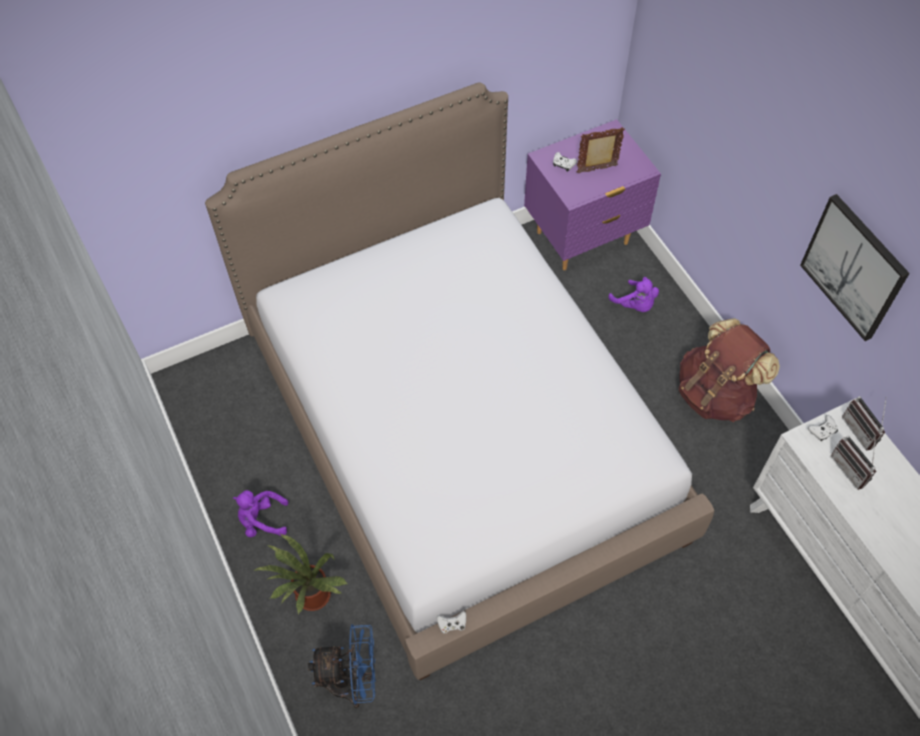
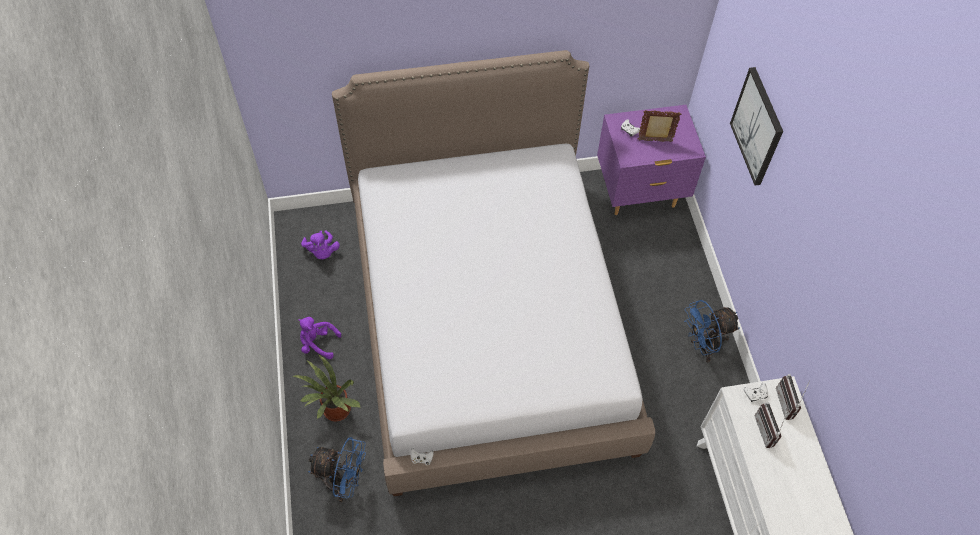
camera: 15 degrees right, 0 degrees up
(635, 305) = (662, 257): purple plush toy -> purple plush toy (322, 252)
(716, 394) = (703, 345): brown backpack -> blue fan
(854, 267) = (810, 270): picture -> picture (757, 126)

